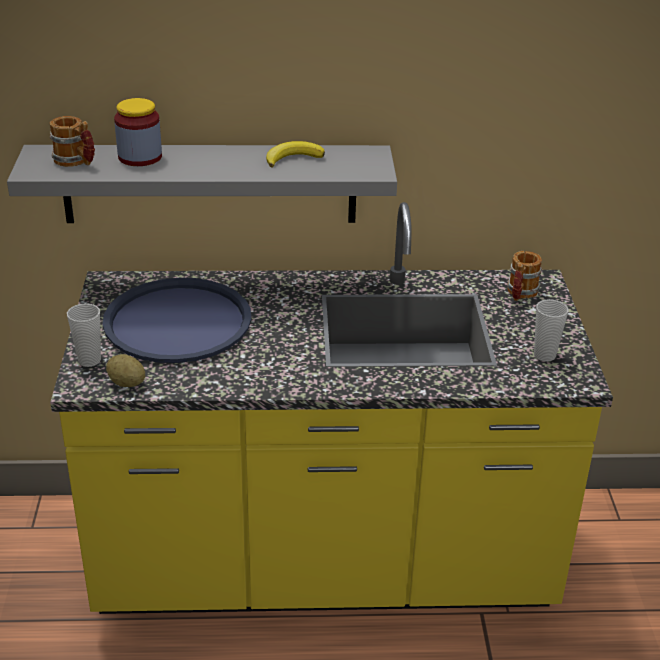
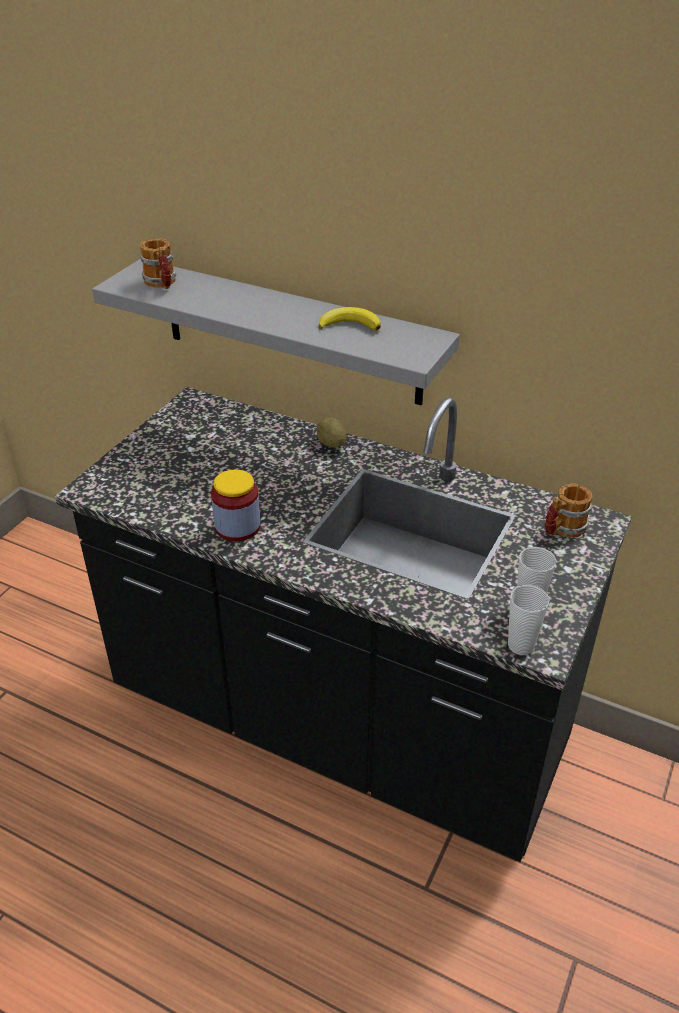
camera: 30 degrees right, 5 degrees up
(89, 360) = (115, 469): cup -> cup (520, 646)
(127, 383) = (124, 499): potato -> potato (331, 443)
(140, 157) = (217, 291): jar -> jar (237, 527)
(178, 322) = (215, 456): blue tray -> none
(324, 566) = (339, 722): yellow counter -> black counter

